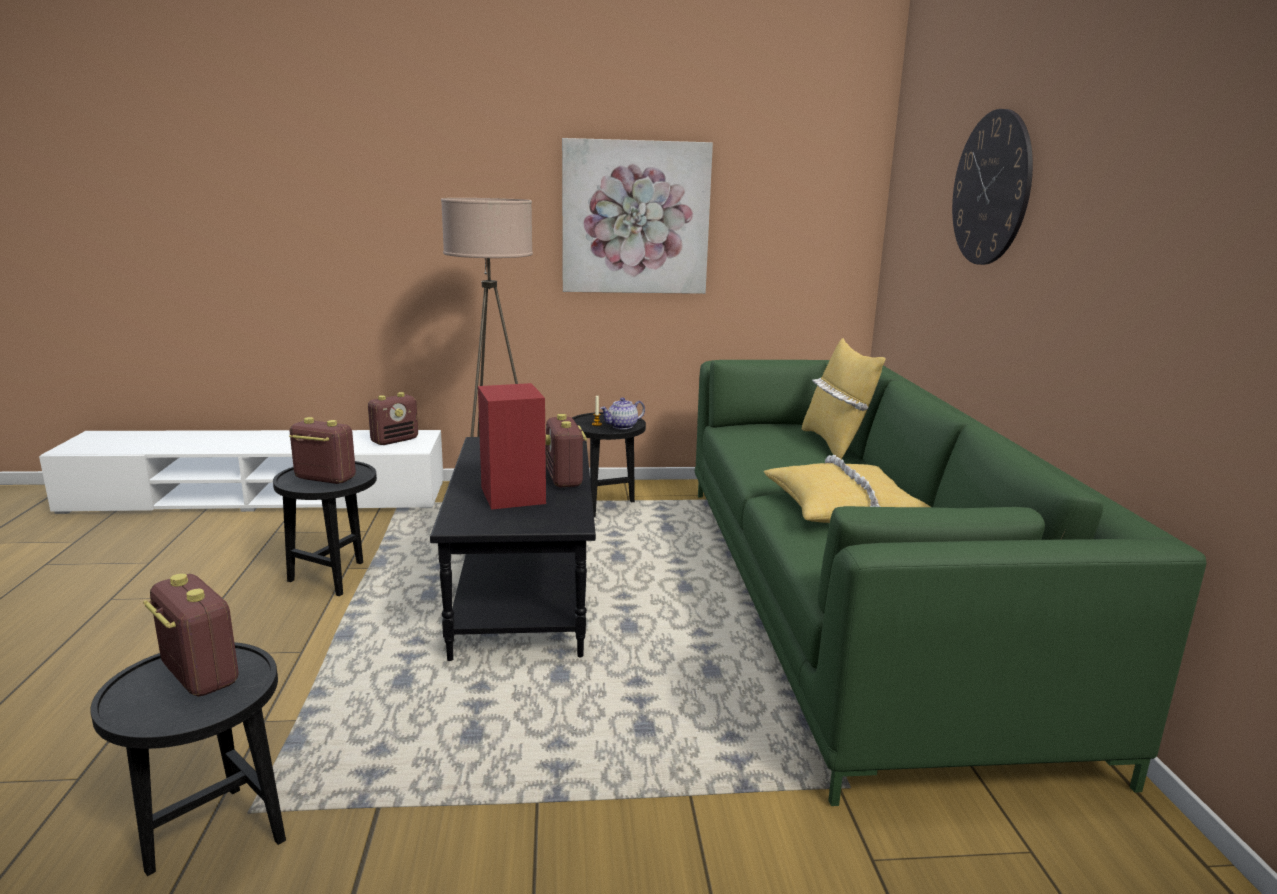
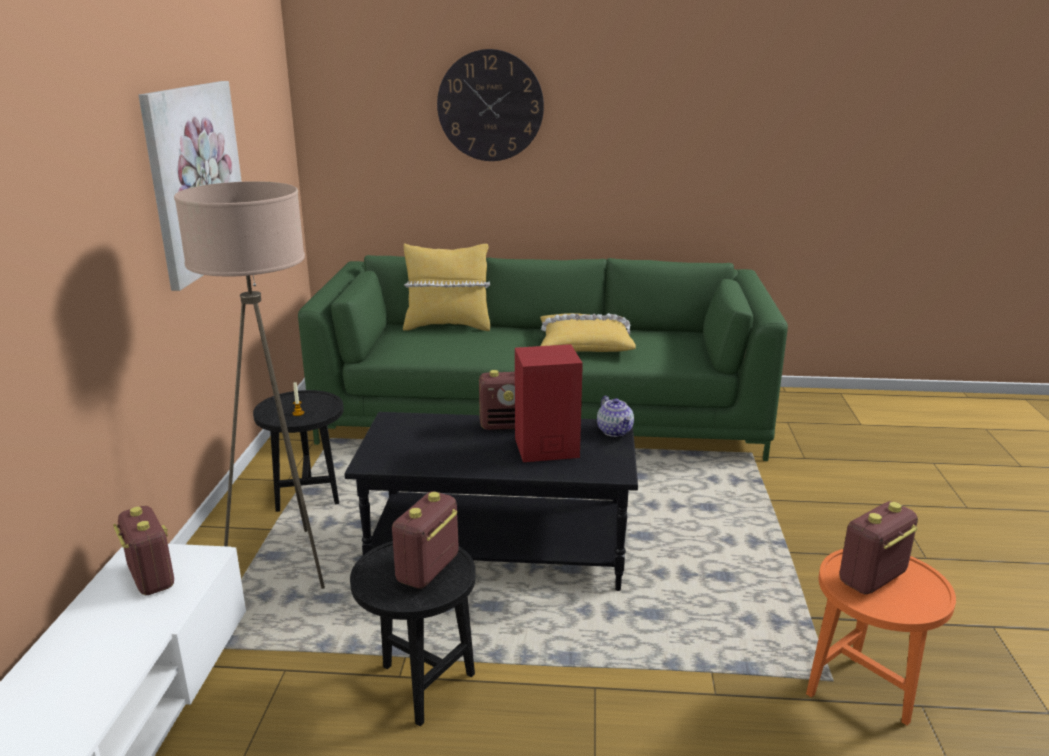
camera: 80 degrees left, 5 degrees up
(212, 838) = (863, 696): black side table -> orange side table
(622, 426) = (320, 401): teapot -> teapot (615, 431)

